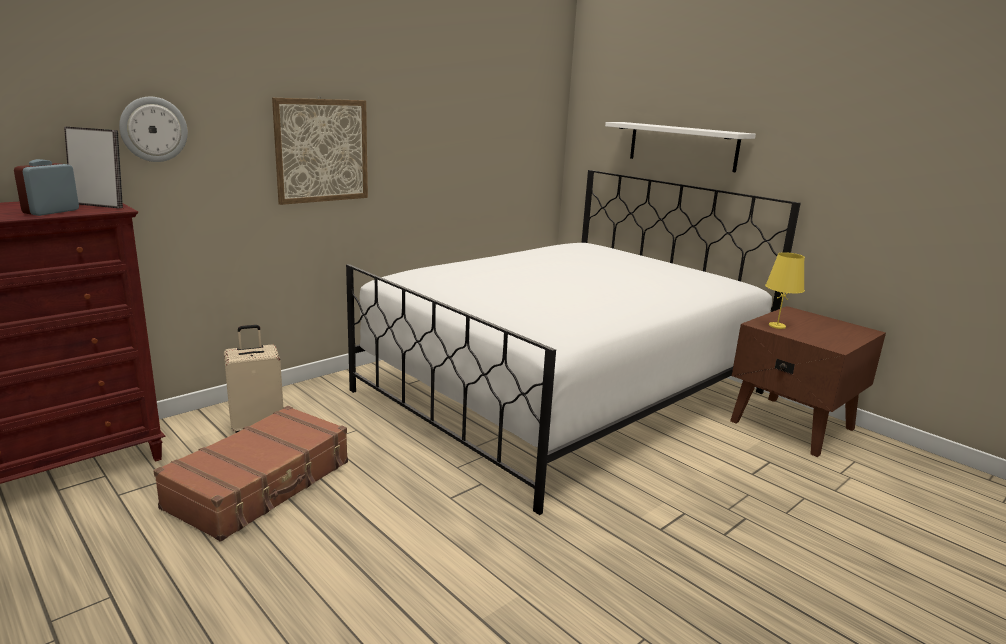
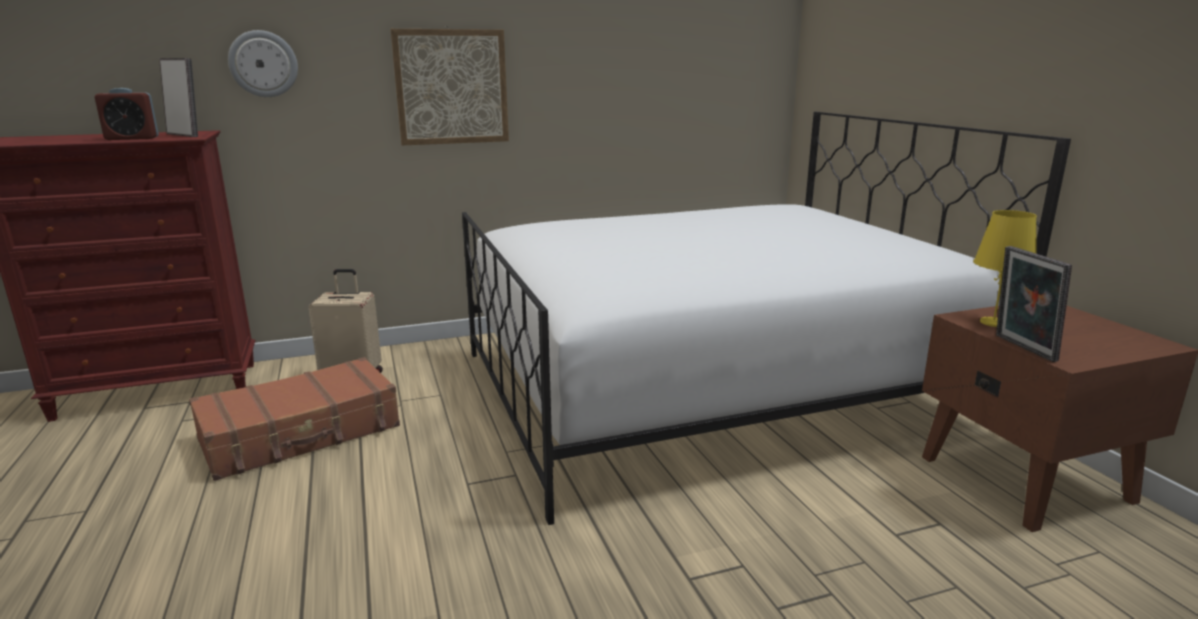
camera: 25 degrees right, 0 degrees up
(51, 211) = (132, 138): alarm clock -> alarm clock turned 150 degrees counterclockwise
(682, 146) = (920, 69): white shelf -> none
(807, 342) = (1021, 348): none -> picture frame

